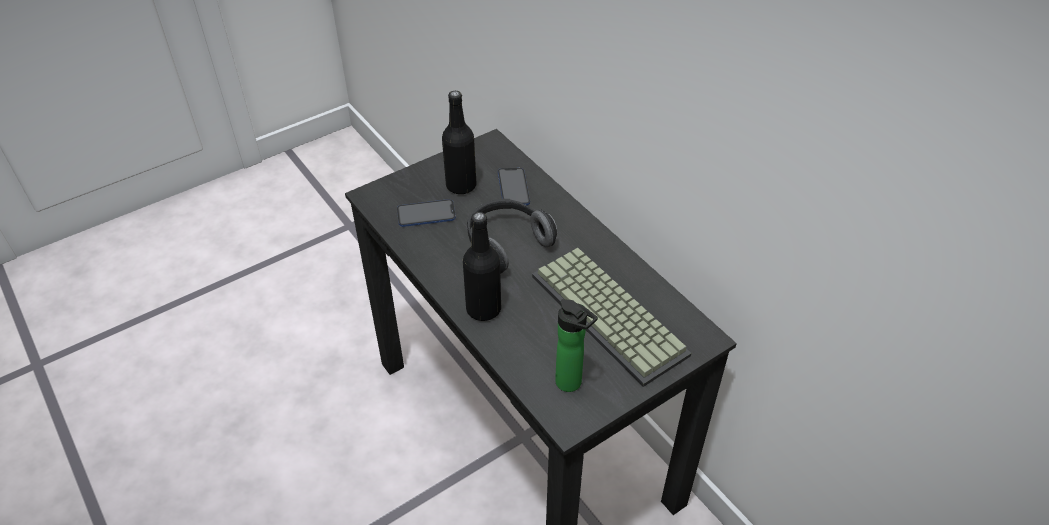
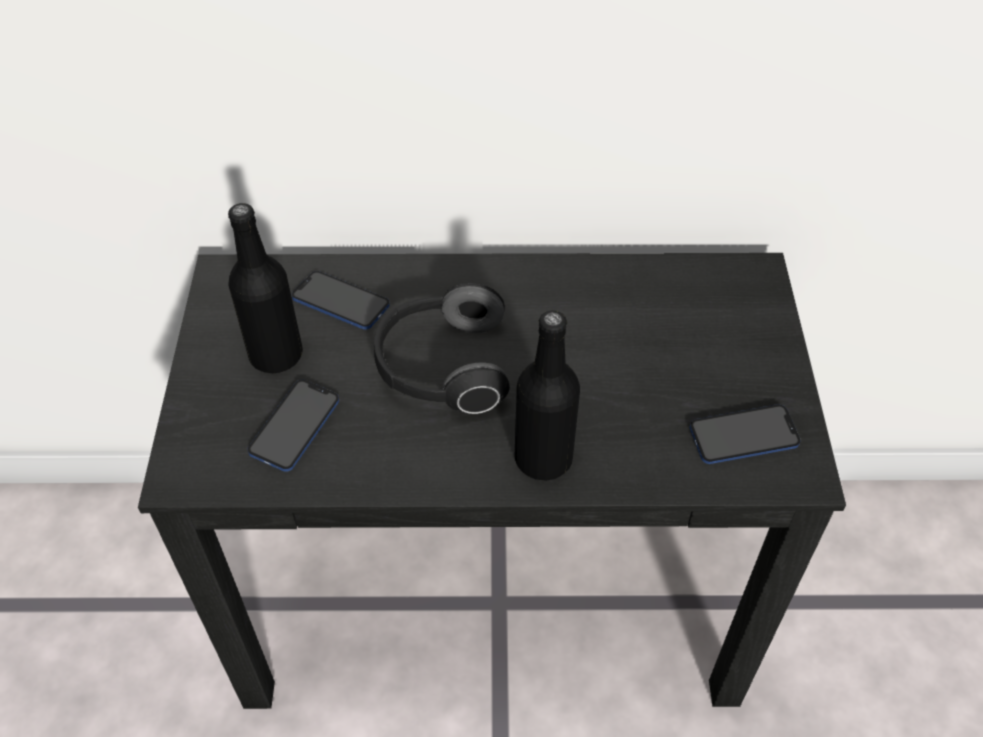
camera: 55 degrees left, 5 degrees up
(571, 384) = (743, 436): bottle -> phone
(611, 314) = (657, 333): keyboard -> none

